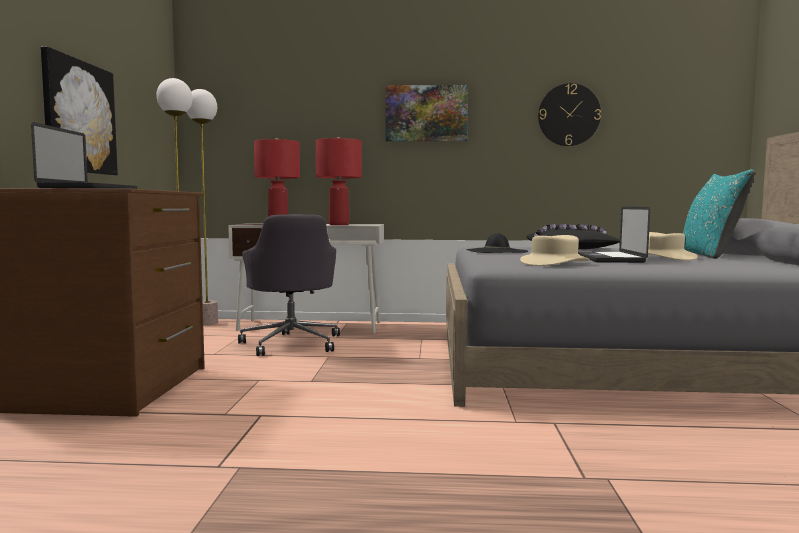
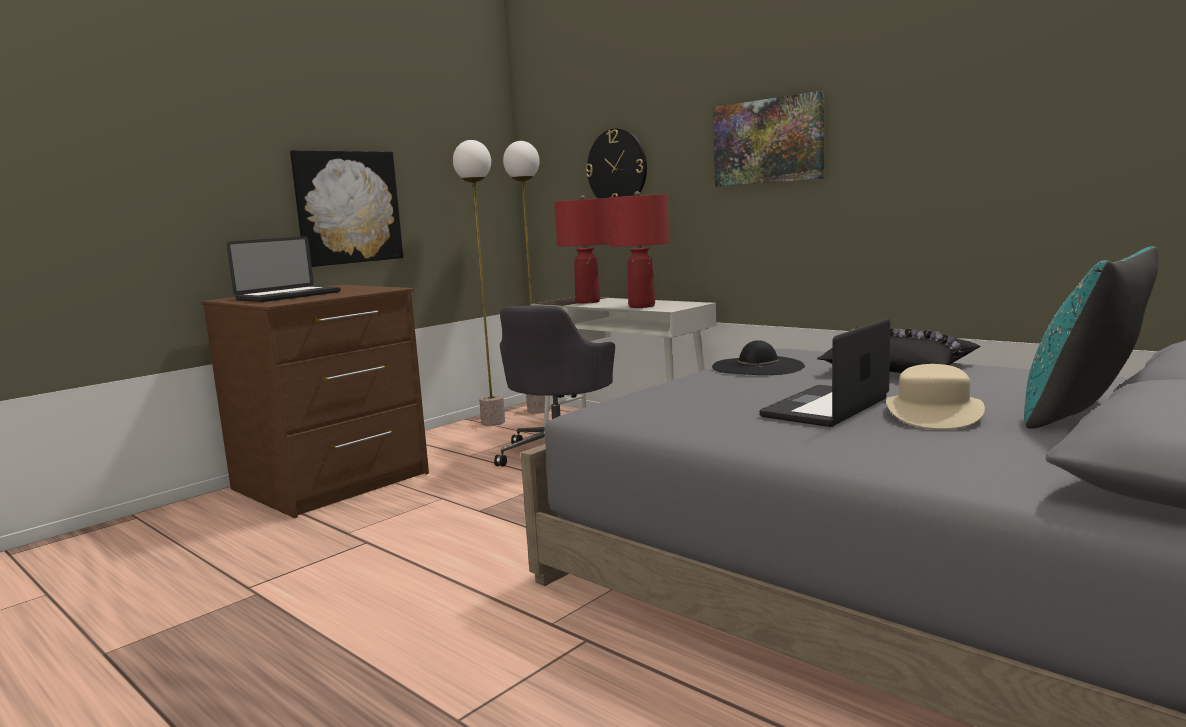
camera: 40 degrees right, 5 degrees up
(554, 263) = (691, 413): beige hat -> none
(569, 115) = (990, 120): wall clock -> wall clock (617, 168)

